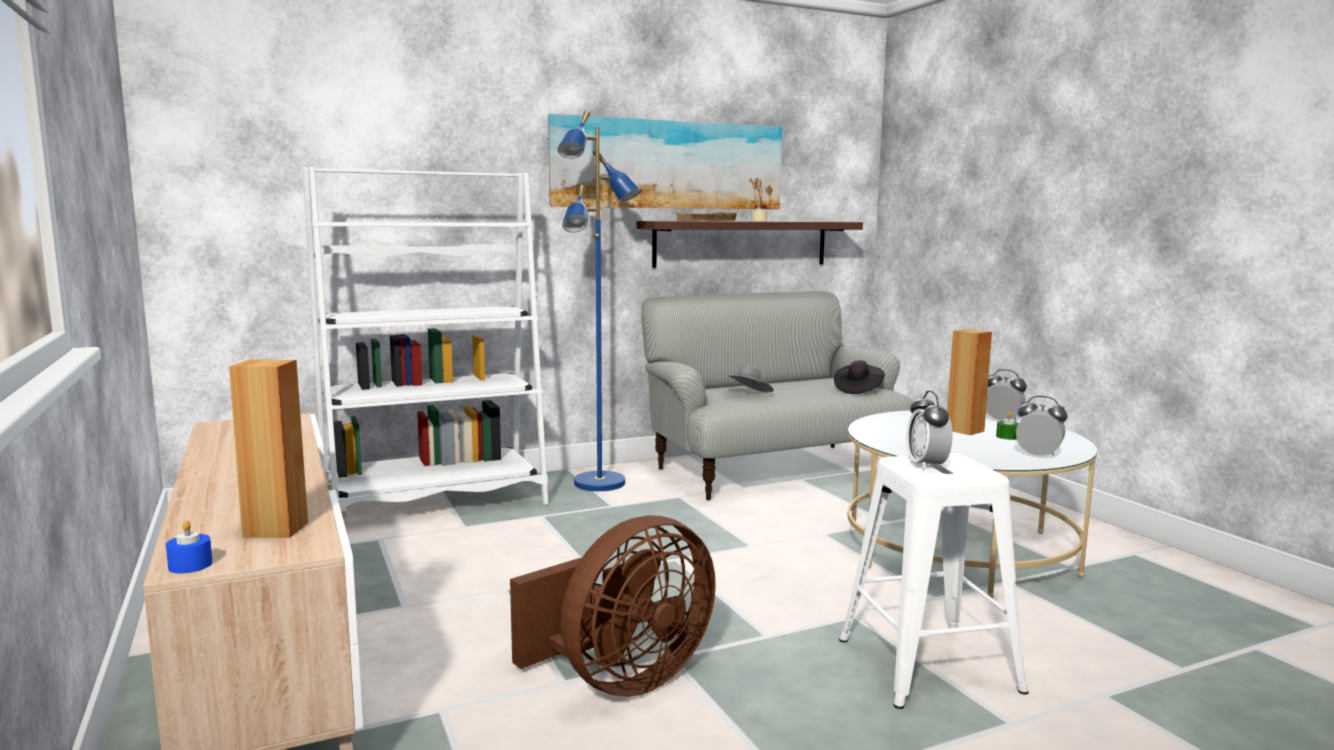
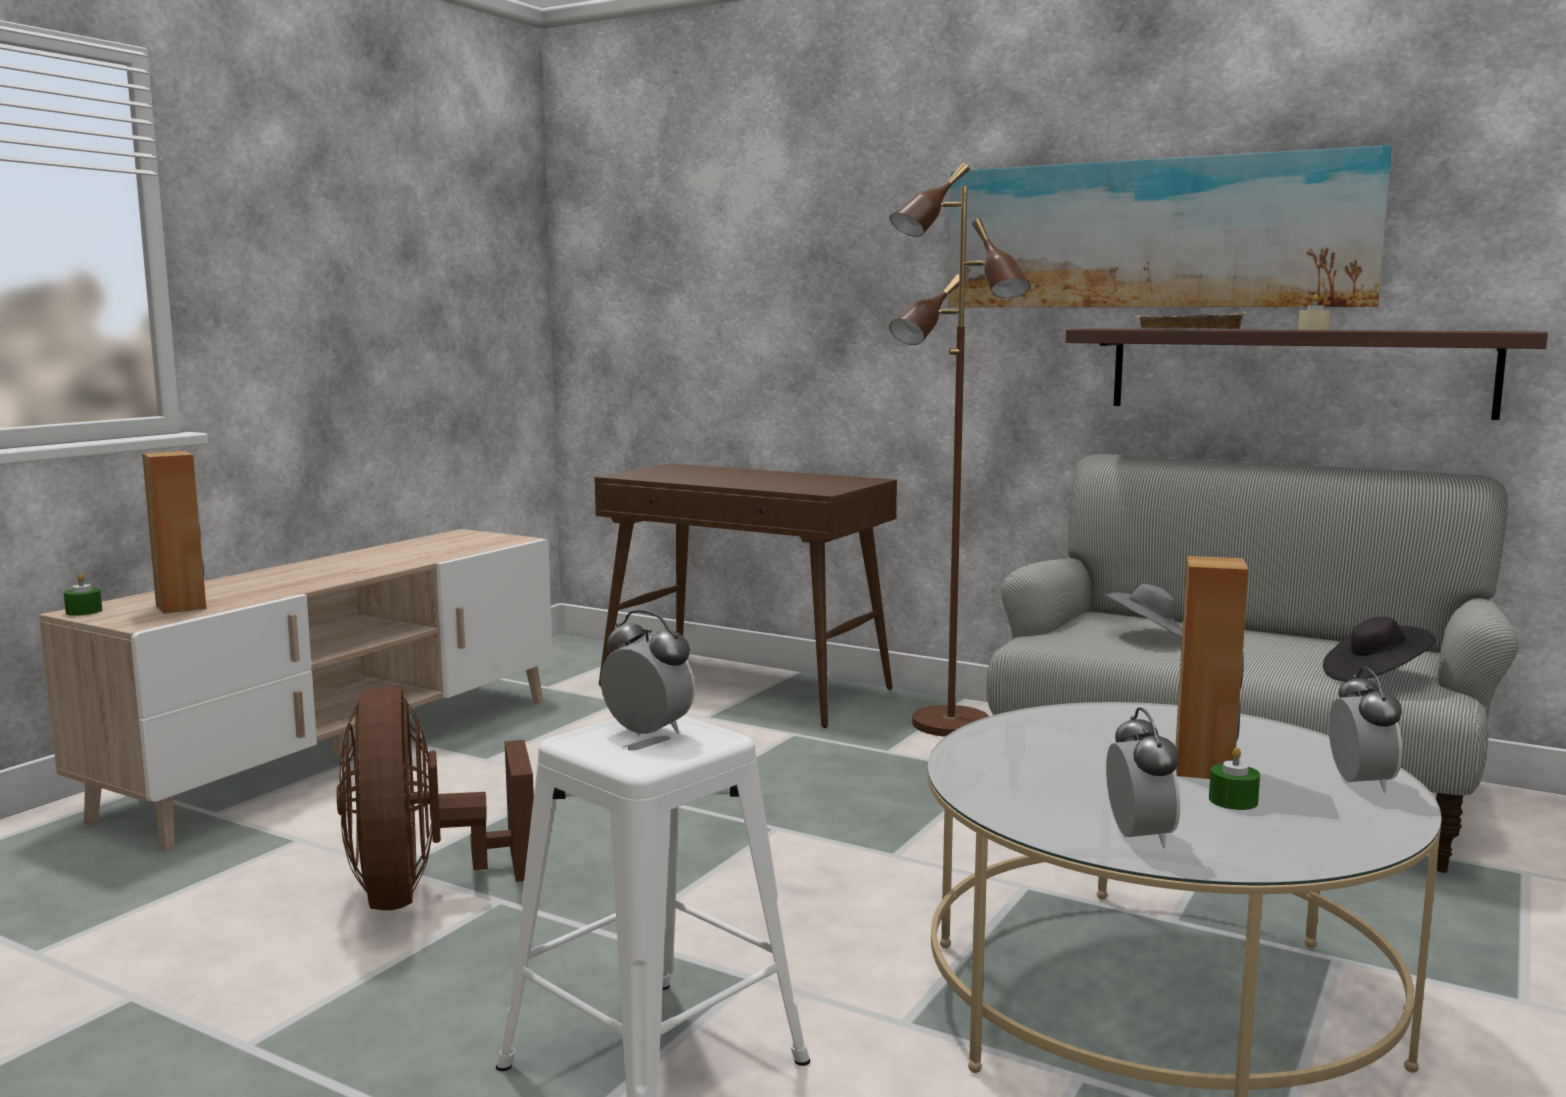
camera: 55 degrees right, 0 degrees up
(190, 565) = (84, 611): blue candle -> green candle
(435, 503) = (747, 688): white bookcase -> brown console table
(600, 484) = (949, 725): blue floor lamp -> brown floor lamp
(621, 680) = (423, 892): brown fan -> brown fan turned 60 degrees clockwise
(927, 466) = (648, 733): alarm clock -> alarm clock turned 75 degrees clockwise

